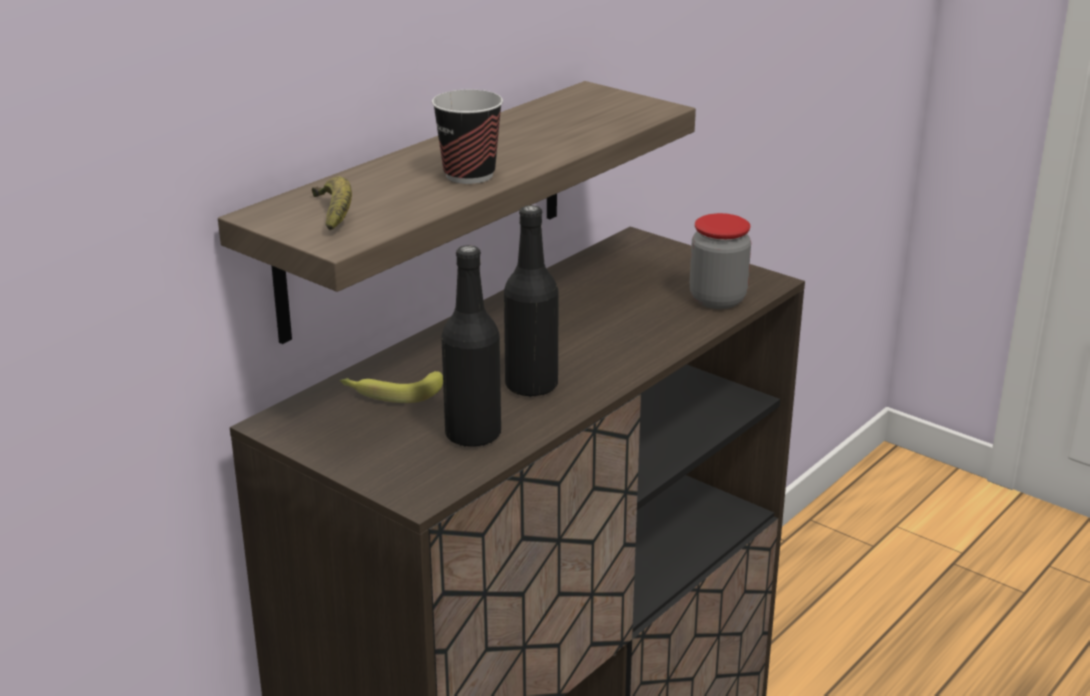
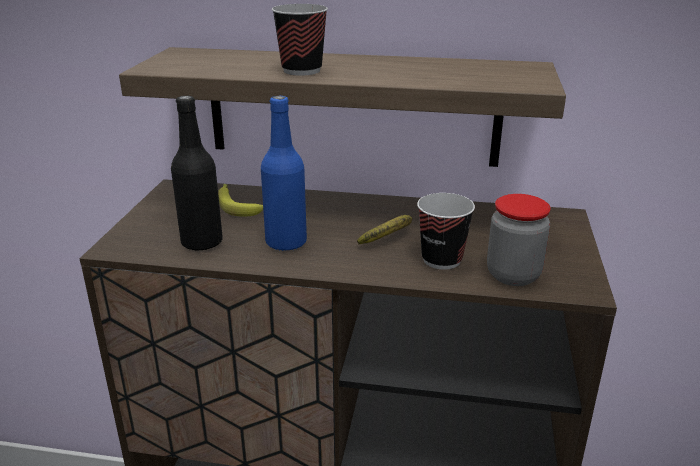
camera: 60 degrees right, 0 degrees up
(334, 214) = (195, 60): banana -> banana (390, 238)
(531, 386) = (286, 242): black bottle -> blue bottle
(657, 320) = (441, 259): none -> cup

